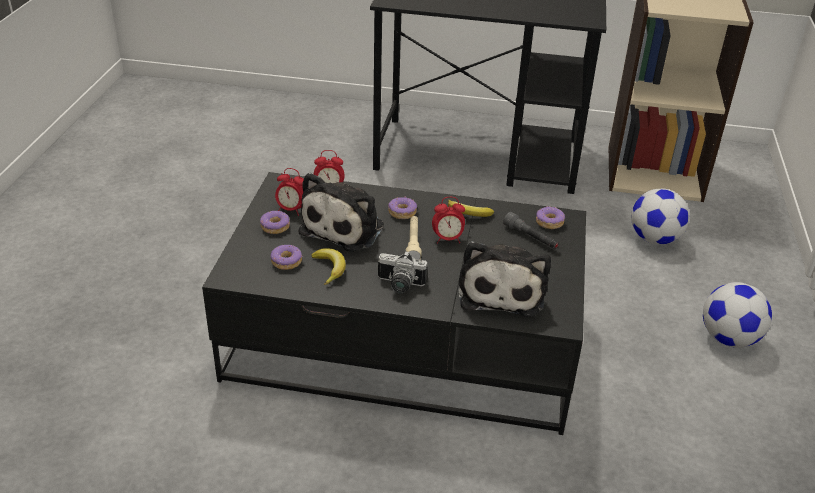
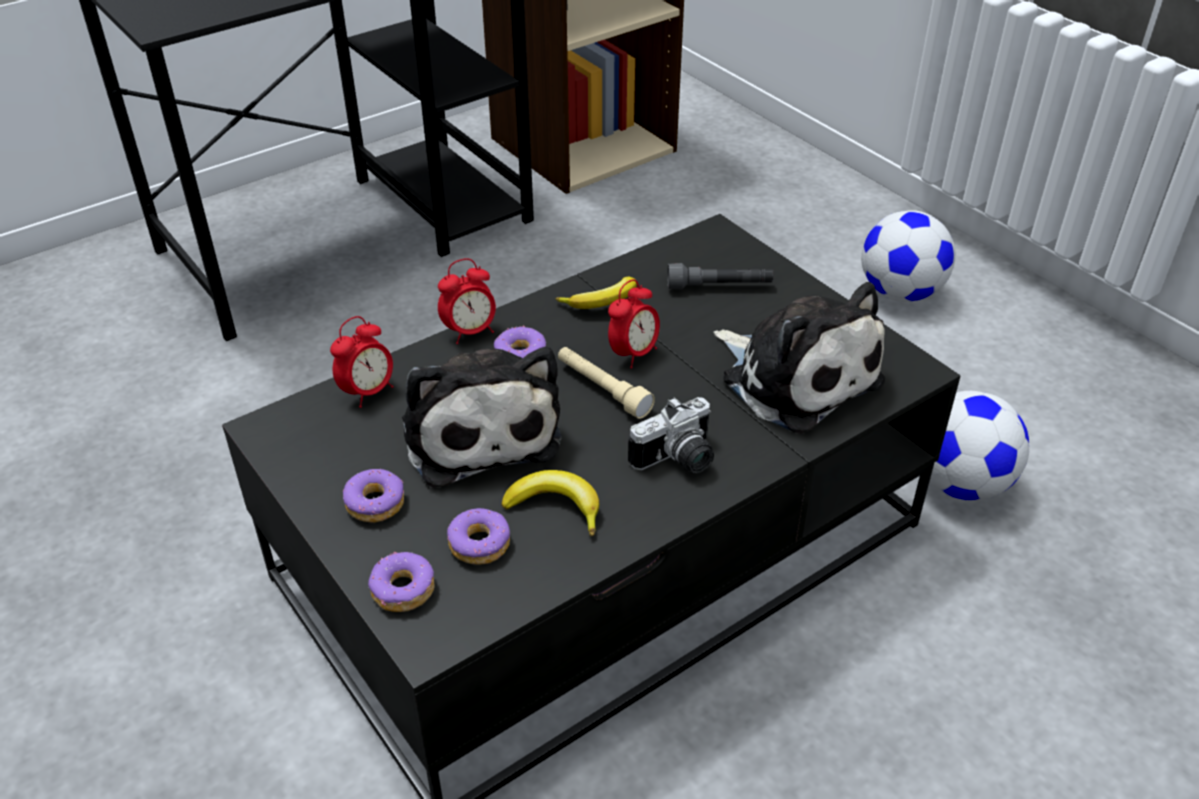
camera: 45 degrees left, 5 degrees up
(291, 210) = (358, 459): alarm clock -> alarm clock (470, 332)
(549, 222) = (707, 253): donut -> donut (402, 590)
(654, 239) = (689, 224): football -> football (960, 484)

